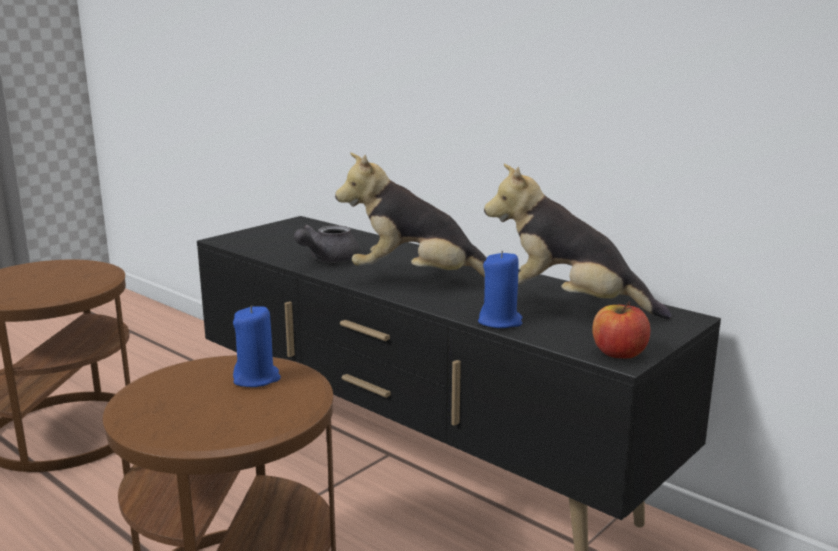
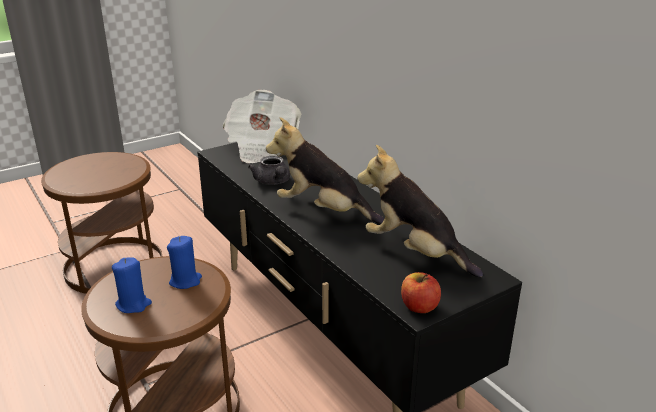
camera: 15 degrees right, 10 degrees up
(287, 230) = (262, 147): none -> newspaper
(327, 260) = (273, 182): grey teapot -> grey teapot turned 75 degrees counterclockwise
(500, 321) = (355, 262): blue candle -> blue candle (133, 304)

